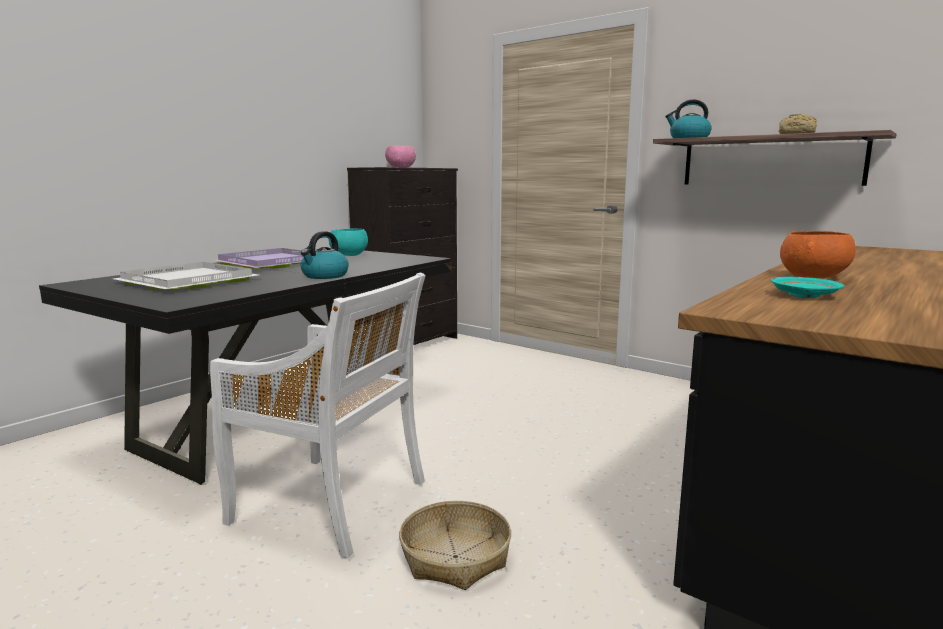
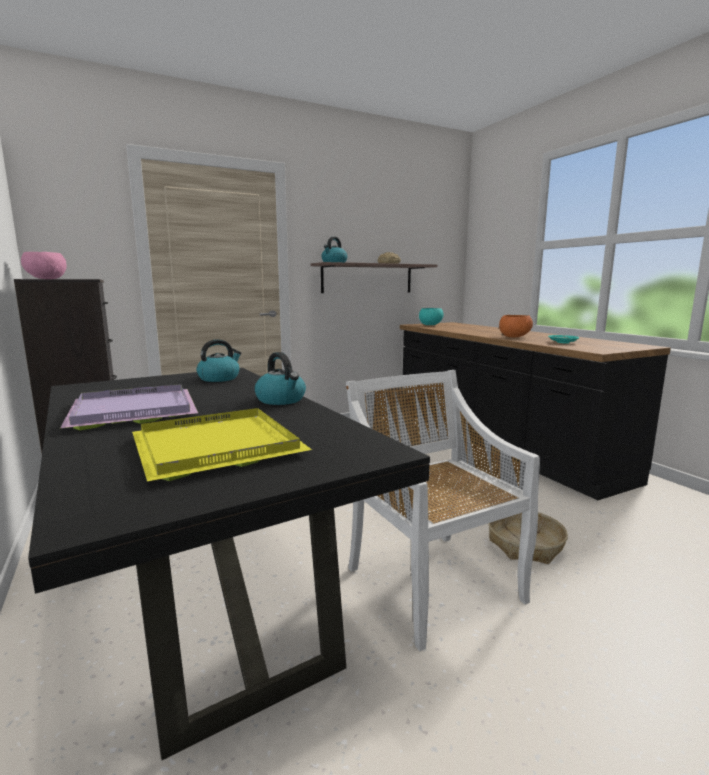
camera: 65 degrees left, 0 degrees up
(190, 281) = (219, 445): white tray -> yellow tray
(333, 503) = (432, 582): white chair -> white chair turned 75 degrees counterclockwise
(348, 255) = (149, 385): turquoise bowl -> turquoise bowl (430, 325)
(393, 260) = (219, 378): none -> kettle

